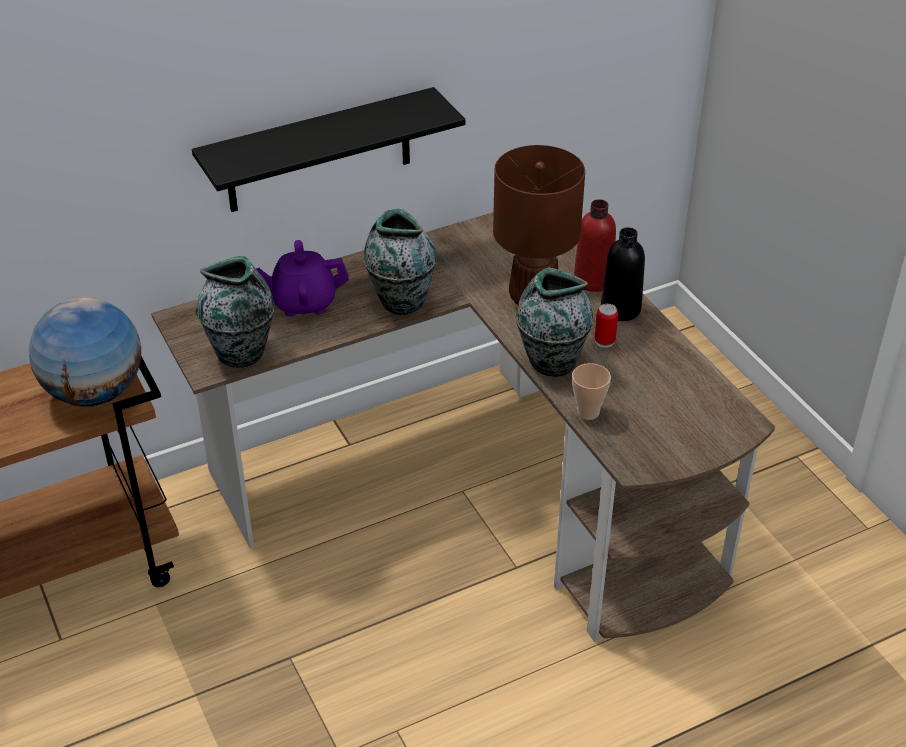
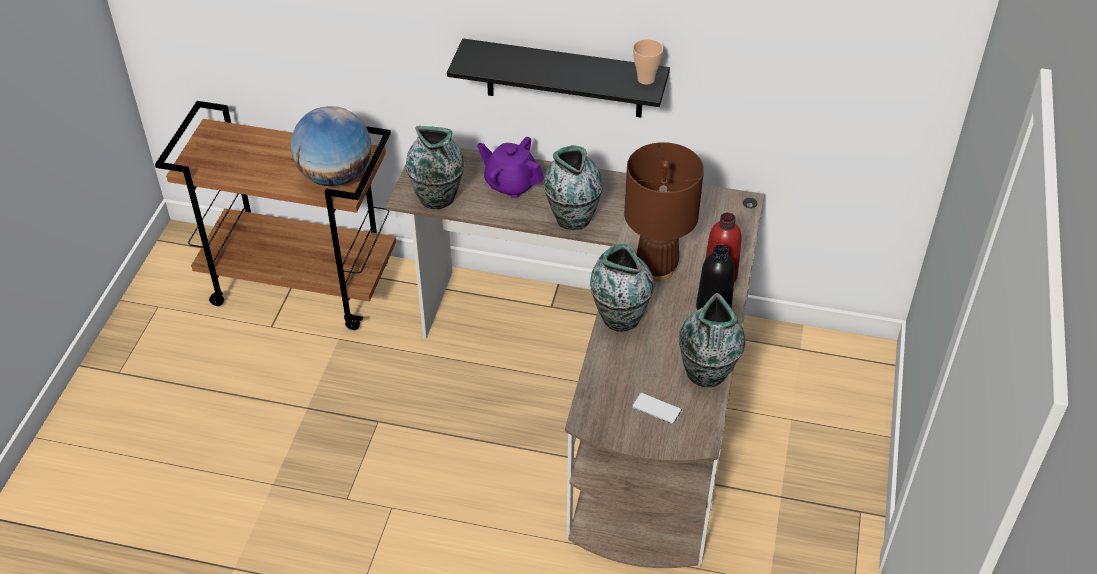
camera: 40 degrees right, 5 degrees up
(588, 412) = (601, 366): cup -> cup (646, 79)
(604, 341) = (674, 324): can -> none
(679, 419) = (656, 408): none -> phone
(682, 365) = (706, 374): none -> vase

